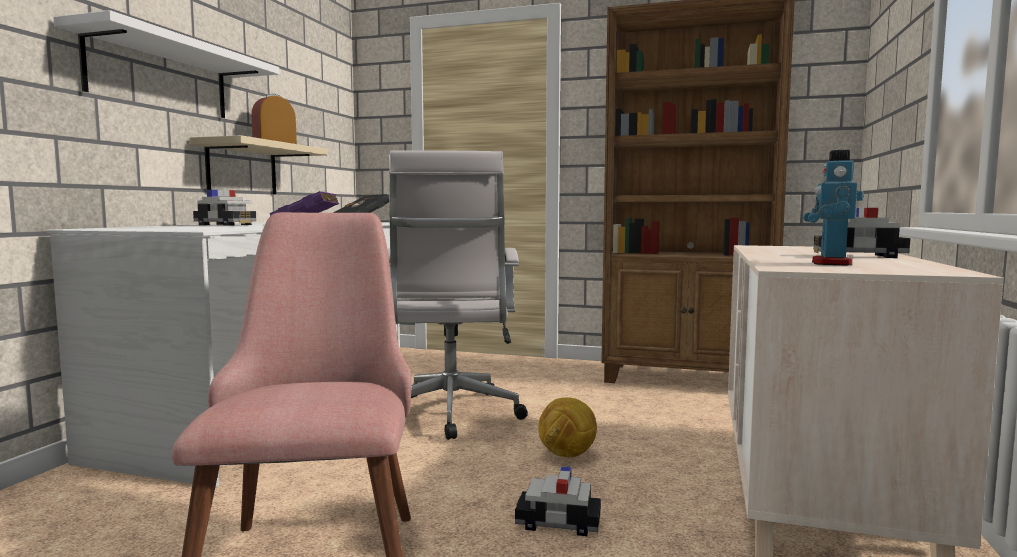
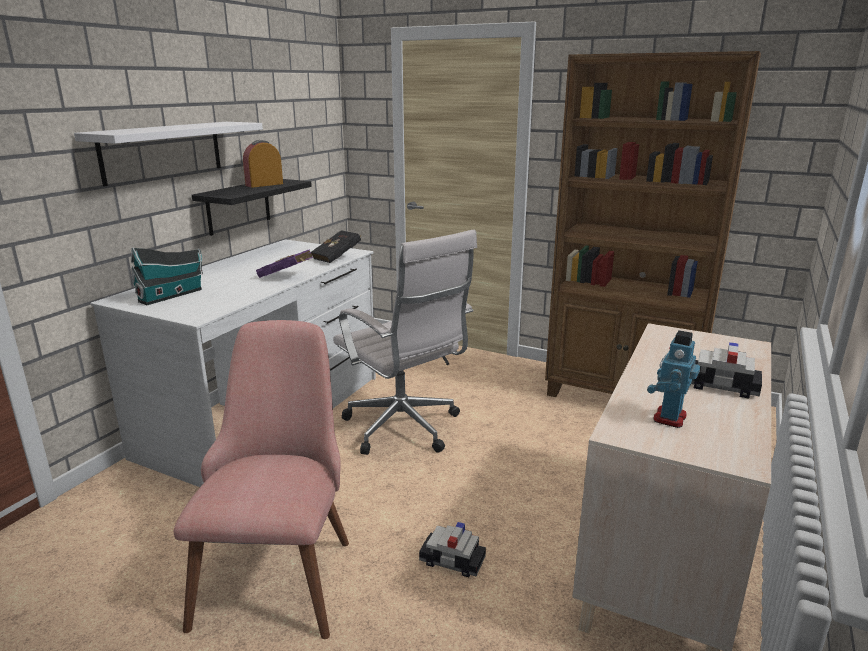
camera: 10 degrees right, 15 degrees up
(163, 227) = (173, 295): none -> toy house
(225, 225) = (223, 274): toy car -> none
(242, 168) = (238, 206): beige shelf -> black shelf
(450, 416) = (405, 429): white office chair -> white office chair turned 45 degrees counterclockwise
(567, 455) = (483, 487): football -> none

